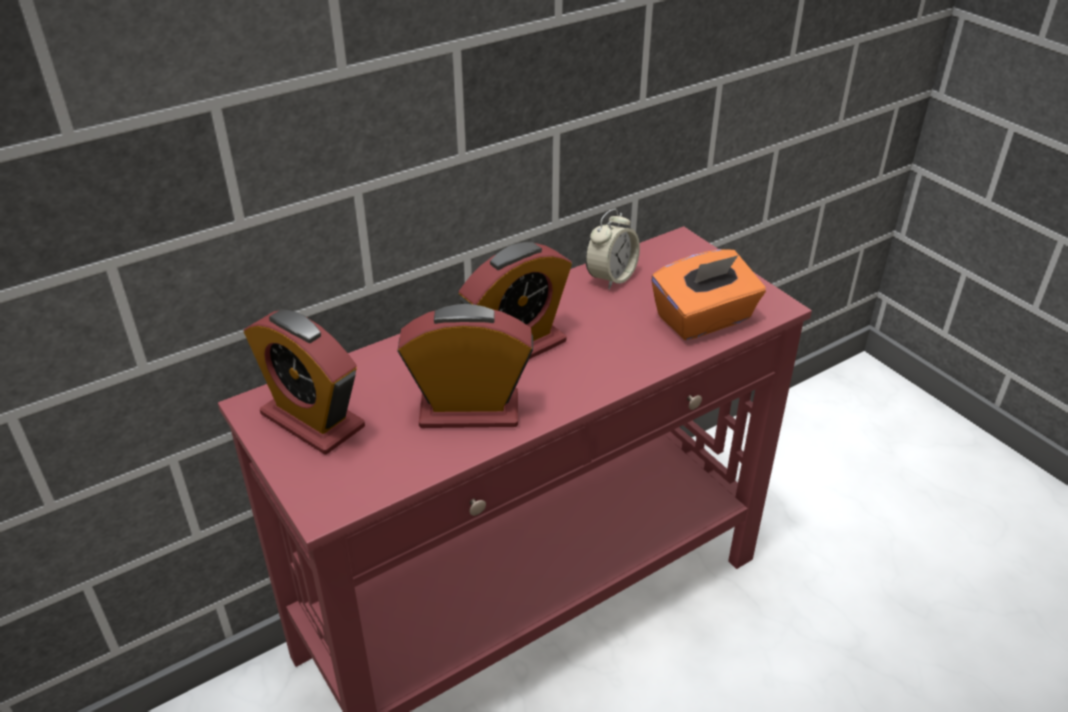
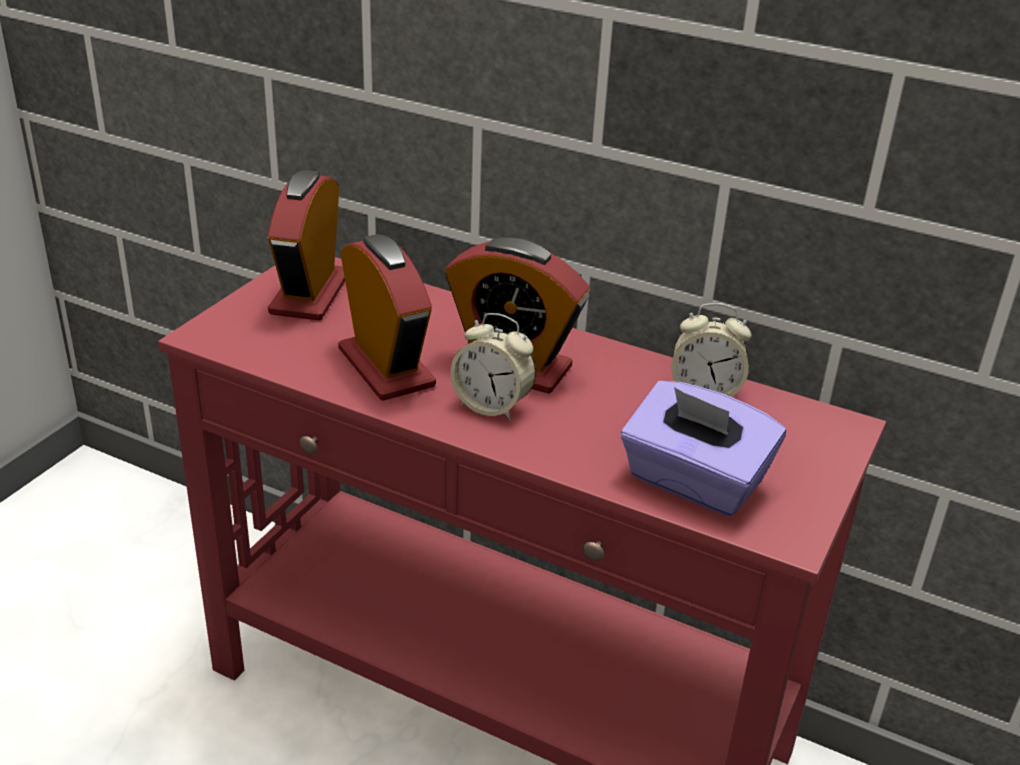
camera: 60 degrees right, 5 degrees down
(561, 374) = (492, 406): none -> alarm clock
(704, 319) = (694, 482): orange tissue box -> purple tissue box

